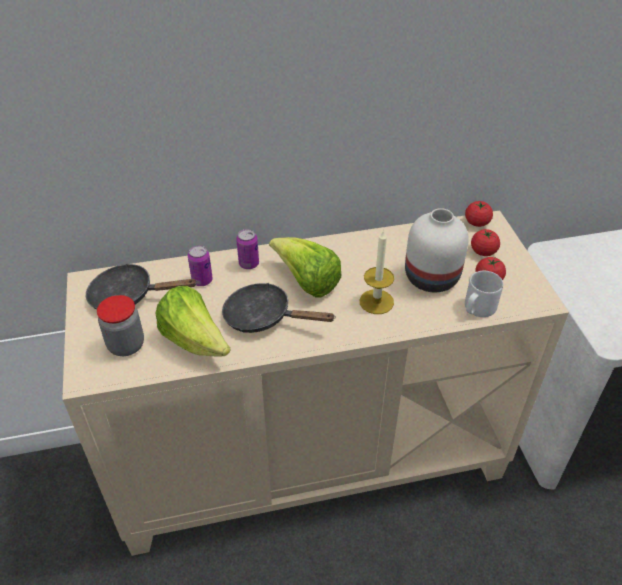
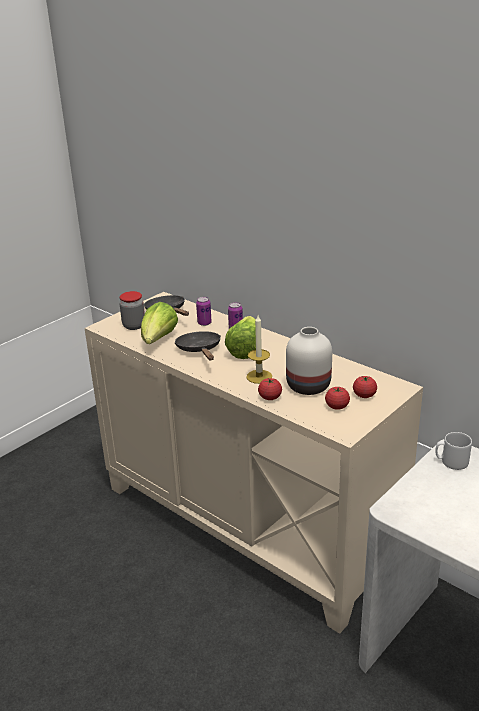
camera: 55 degrees right, 15 degrees down
(477, 222) = (393, 383): tomato -> tomato (270, 397)
(477, 308) = (302, 412): grey mug -> grey mug (451, 462)

